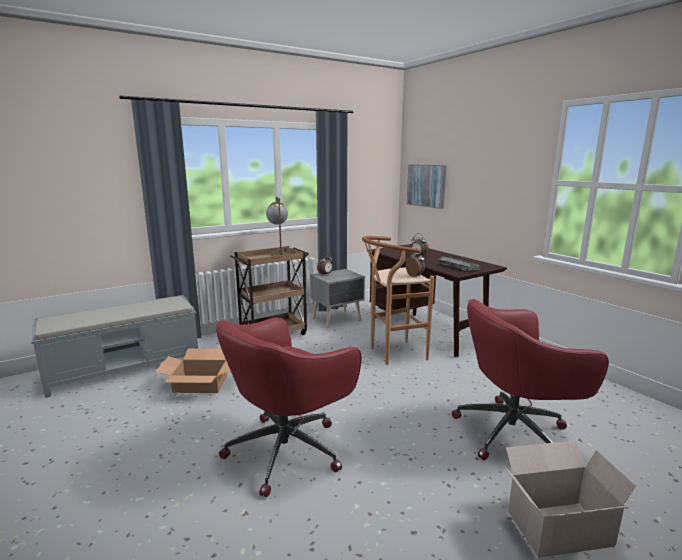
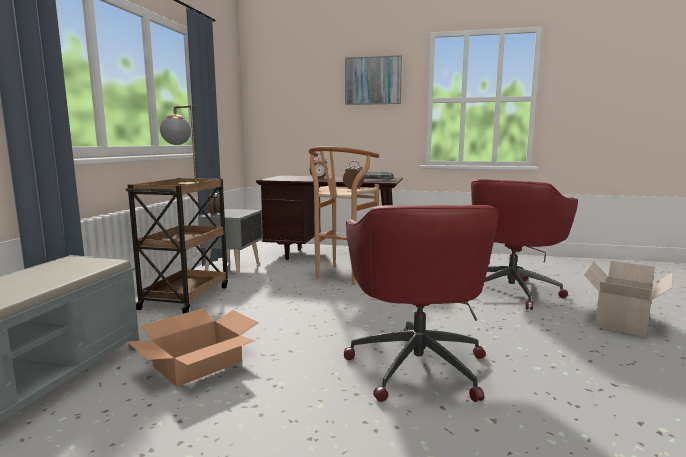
camera: 45 degrees left, 5 degrees down
(426, 185) = (284, 113): picture -> picture (373, 81)

